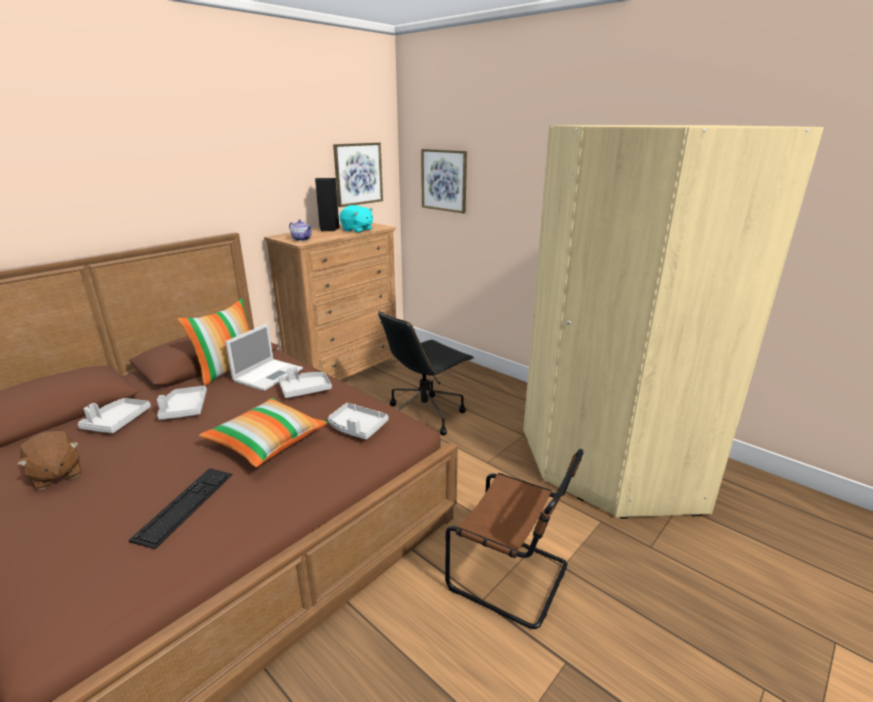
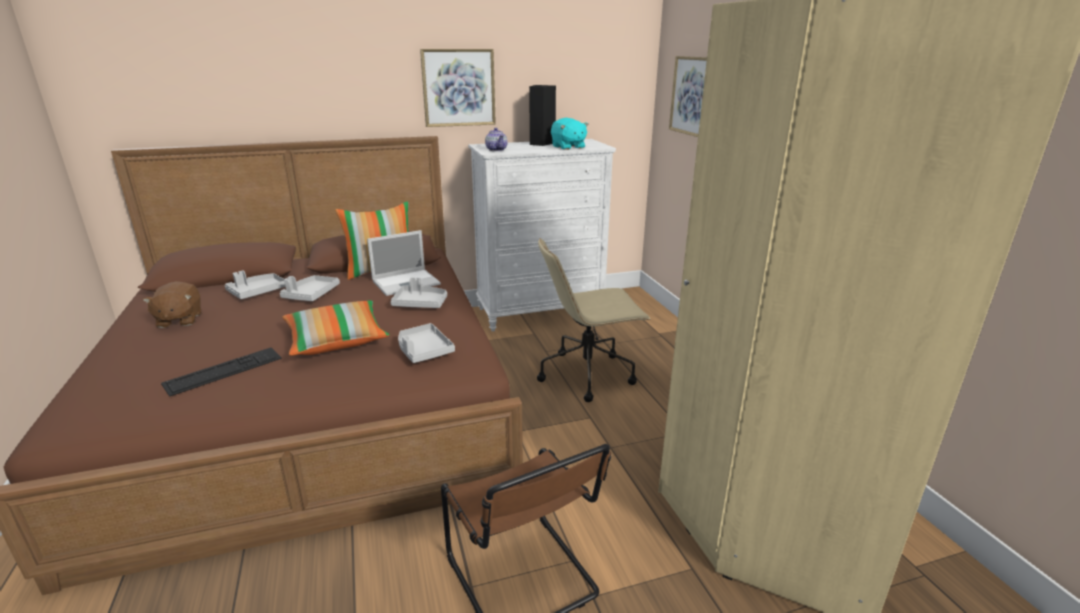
camera: 30 degrees right, 0 degrees up
(345, 375) = (540, 312): brown dresser -> white dresser
(358, 174) = (596, 84): picture -> picture (458, 88)
(425, 414) = (588, 374): black office chair -> beige office chair

